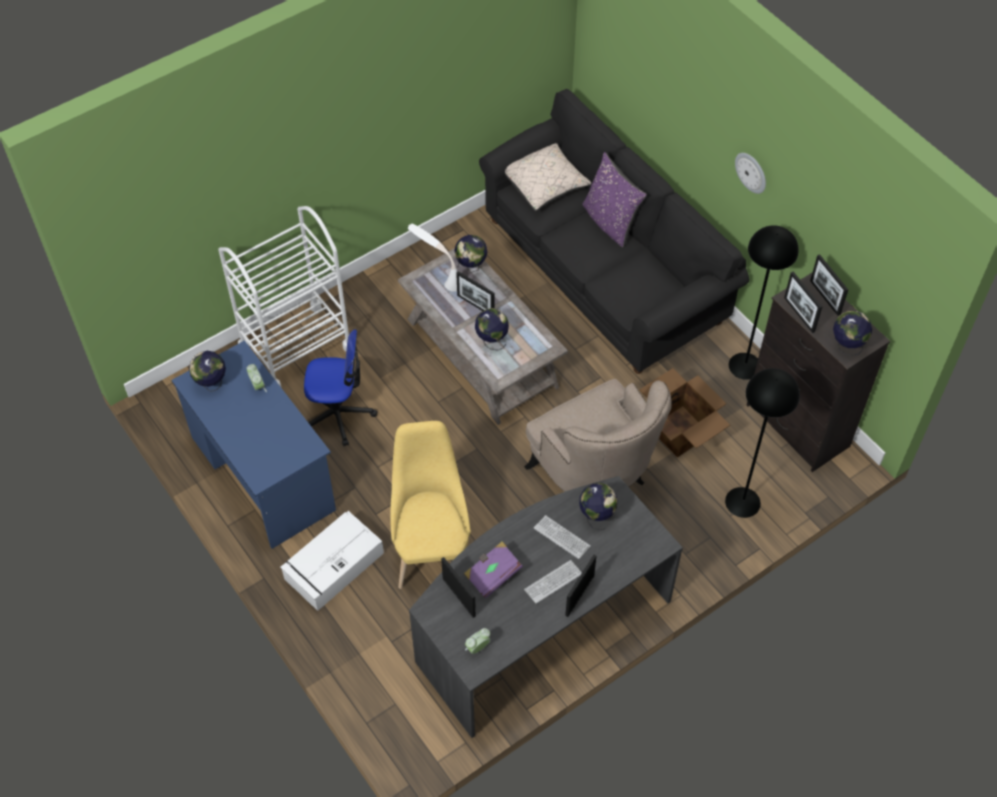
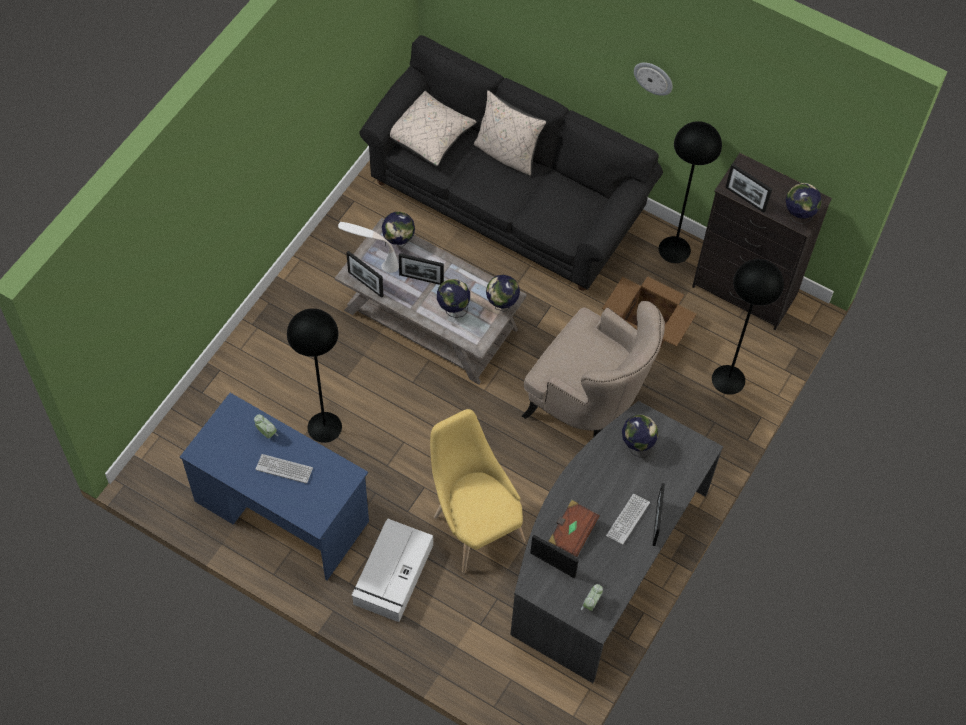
camera: 25 degrees left, 5 degrees up
(211, 384) = (221, 447): globe -> globe (502, 305)
(296, 347) = (250, 375): white cart -> none
(339, 414) = (325, 427): office chair -> black floor lamp
(492, 574) = (572, 532): purple book -> brown book
(562, 537) = (616, 476): keyboard -> keyboard (284, 469)
(610, 222) = (507, 154): purple pillow -> beige pillow
(825, 297) = (760, 175): picture frame -> picture frame (365, 284)

